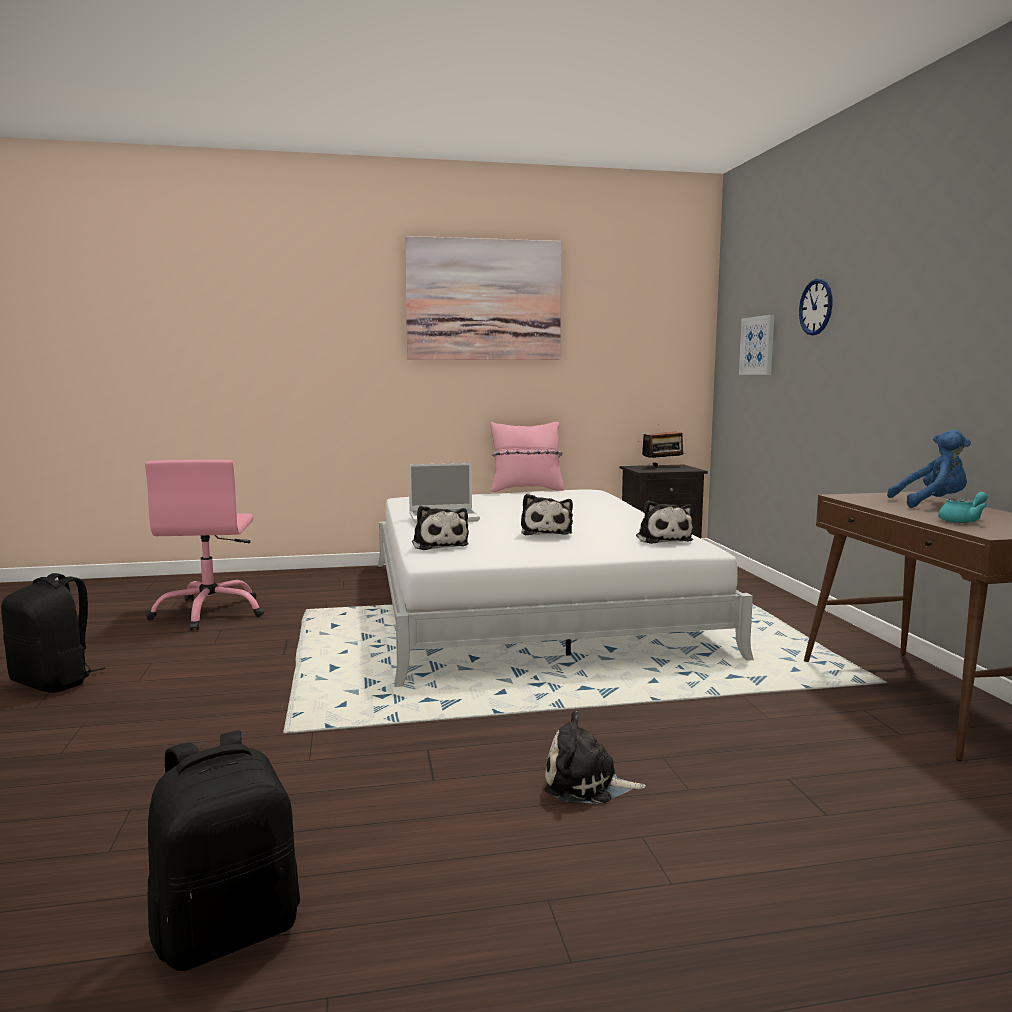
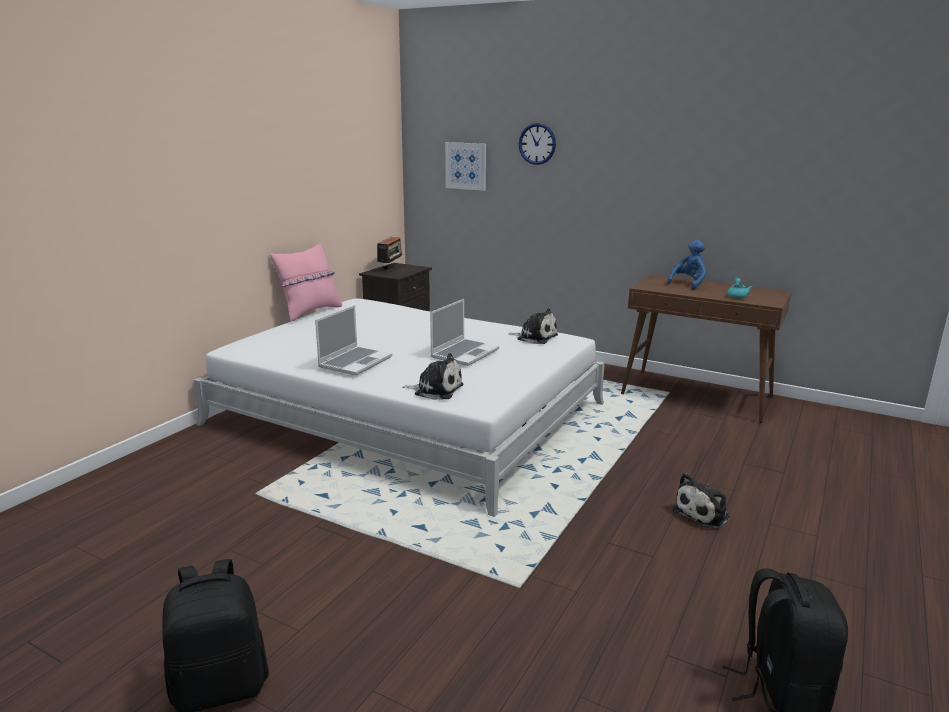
camera: 50 degrees left, 10 degrees up
(210, 612) = (164, 541): pink office chair -> none
(484, 300) = (254, 129): picture -> none
(546, 532) = (464, 353): plush toy -> laptop

